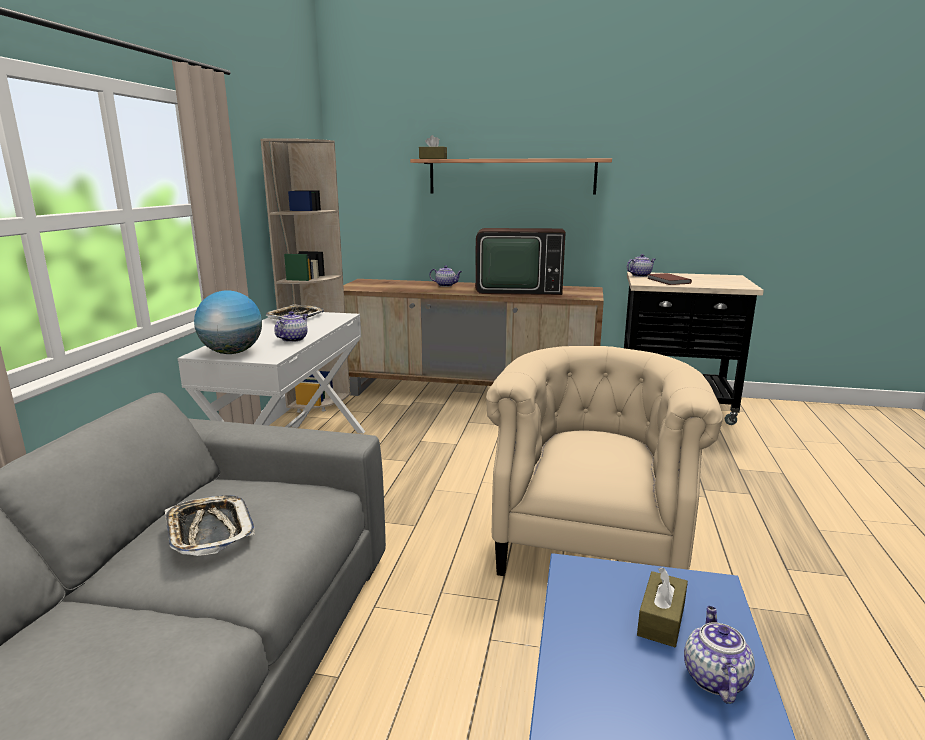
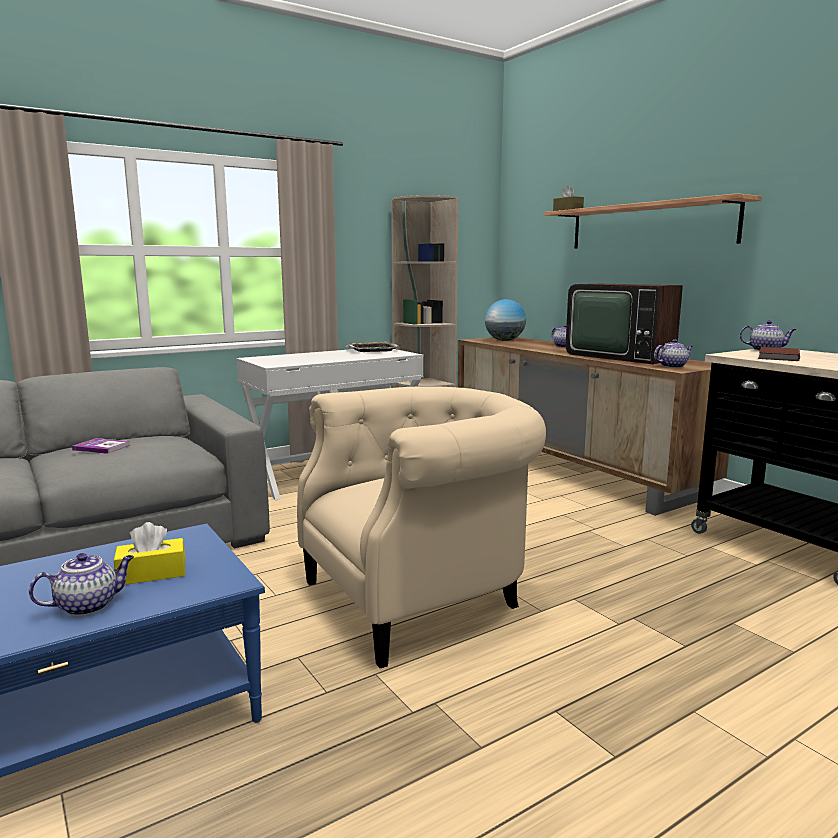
camera: 45 degrees right, 5 degrees down
(209, 531) = (102, 447): tray -> book
(232, 352) = (267, 360): globe -> globe (504, 340)
(293, 339) = (323, 359): teapot -> teapot (672, 366)
(661, 619) = (152, 573): brown tissue box -> yellow tissue box

